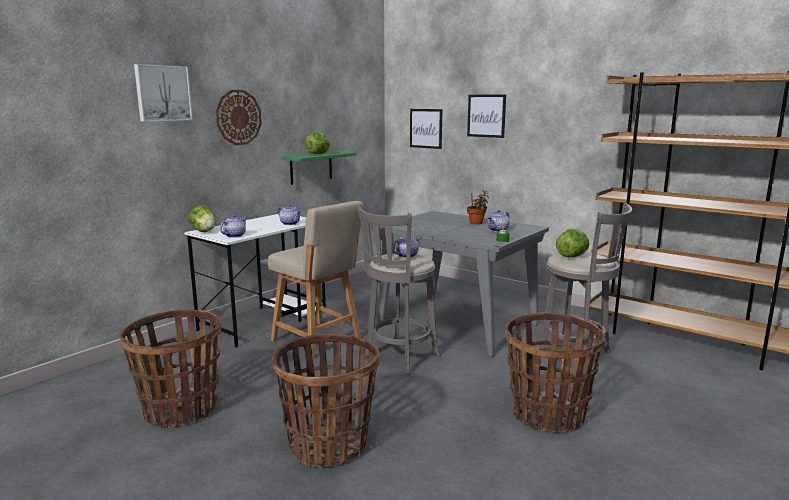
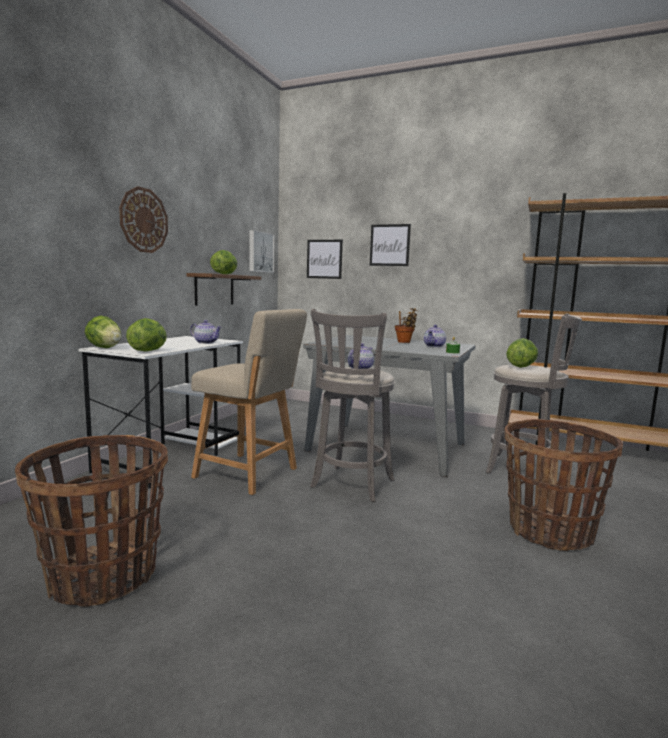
camera: 15 degrees left, 5 degrees down
(162, 93) = (57, 171): picture -> picture (260, 252)
(234, 235) = (148, 351): teapot -> lettuce
(311, 167) = (214, 289): green shelf -> brown shelf
(329, 445) = (336, 600): basket -> none

